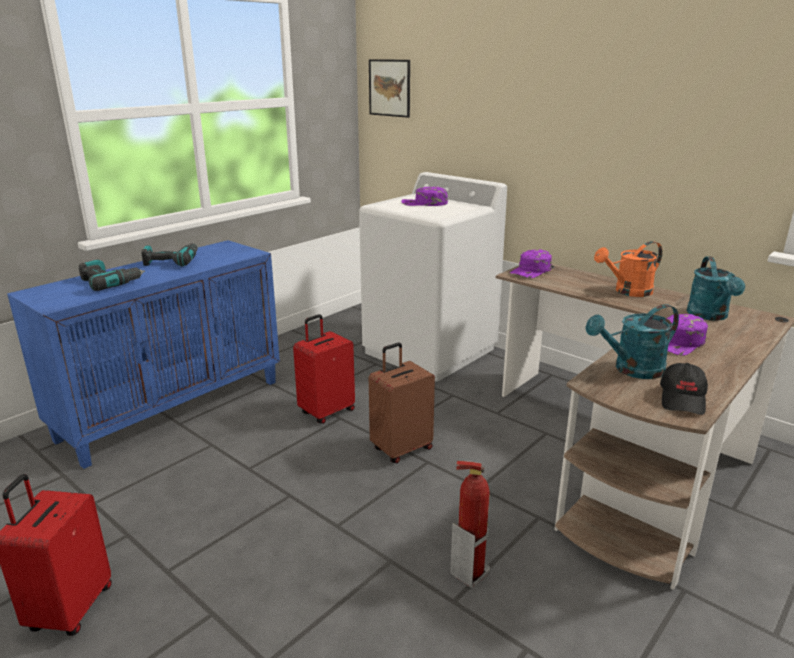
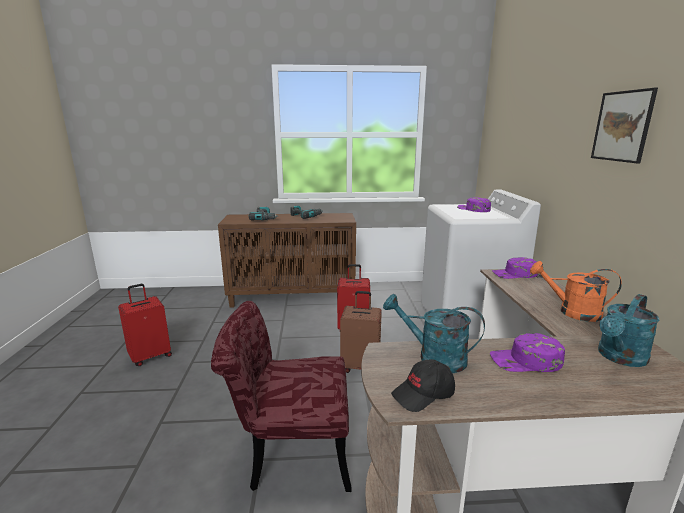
camera: 45 degrees right, 5 degrees down
(173, 408) = (293, 297): blue cabinet -> brown cabinet
(389, 88) = (495, 127): picture -> picture (622, 126)
(469, 572) = (290, 452): fire extinguisher -> red chair

